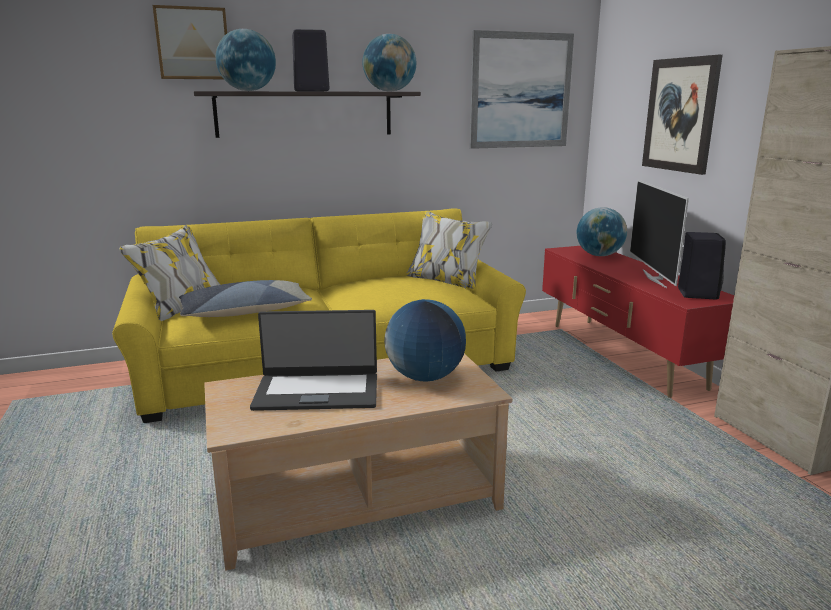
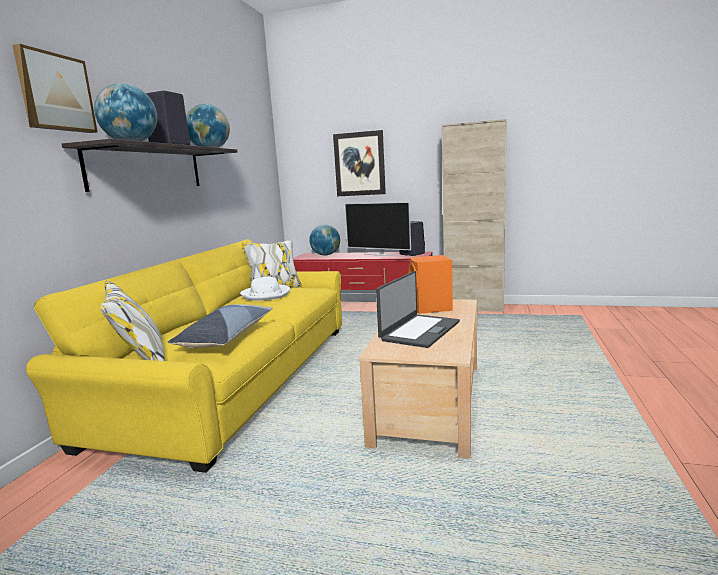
camera: 55 degrees left, 5 degrees down
(395, 284) = (266, 295): none -> white hat
(425, 377) = (431, 309): globe -> orange speaker
(520, 91) = (251, 154): picture -> none

